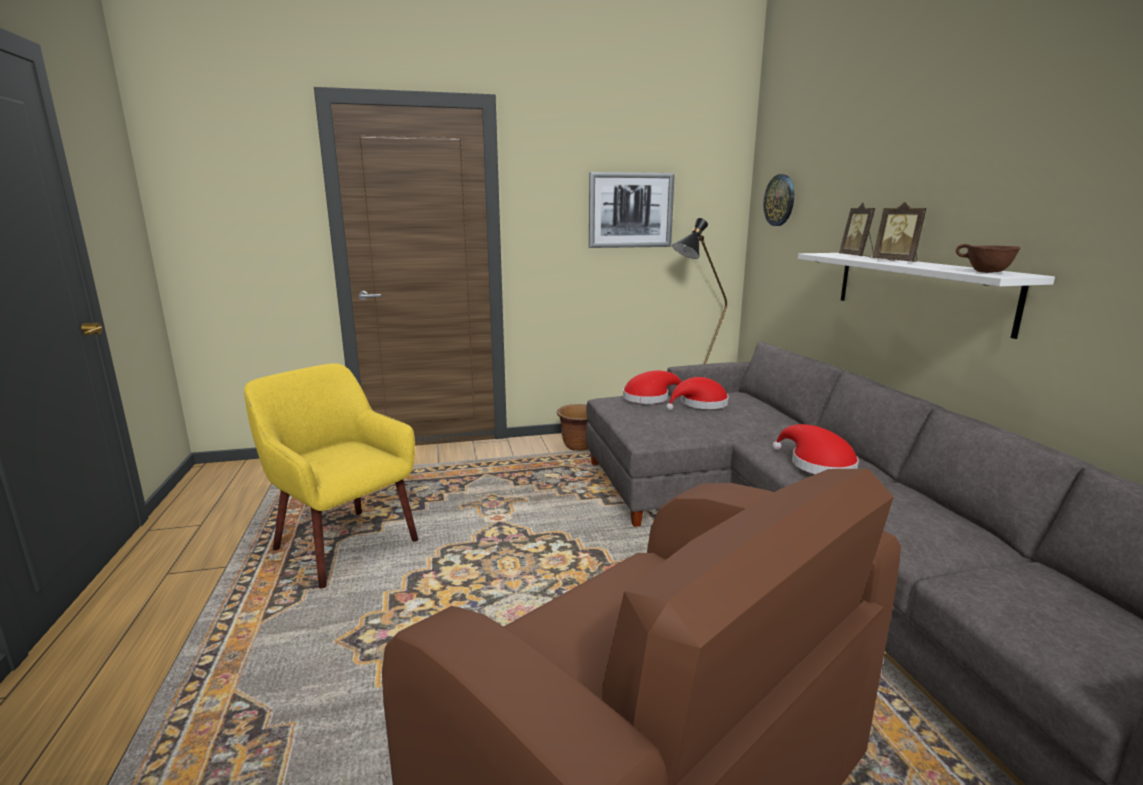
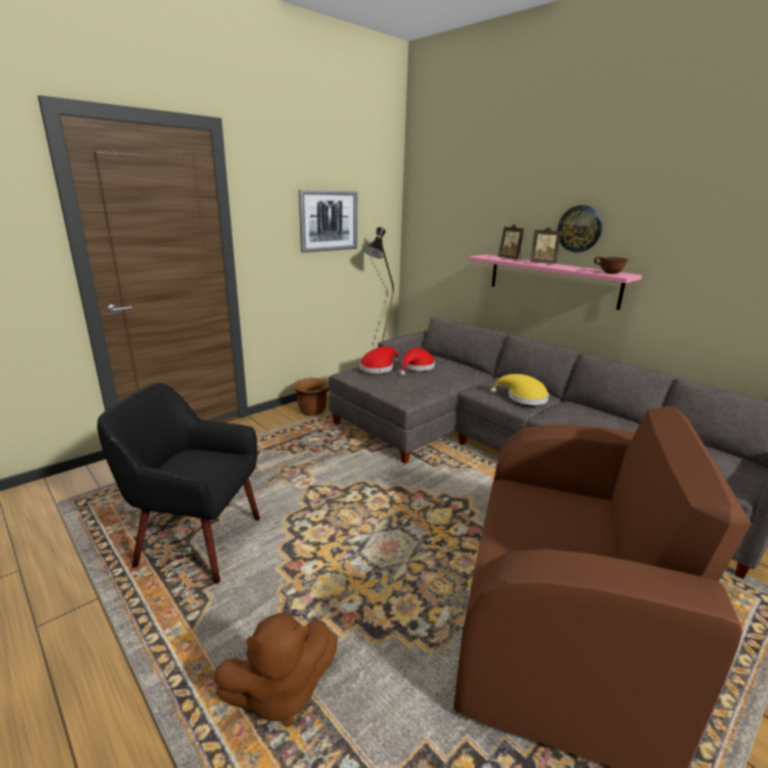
camera: 30 degrees left, 5 degrees up
(270, 714) = (280, 693): none -> brown plush toy
(343, 545) = (198, 542): yellow armchair -> black armchair
(780, 200) = (432, 214): wall clock -> wall clock (579, 229)
(817, 464) = (523, 398): red hat -> yellow hat
(918, 289) = (552, 280): white shelf -> pink shelf

